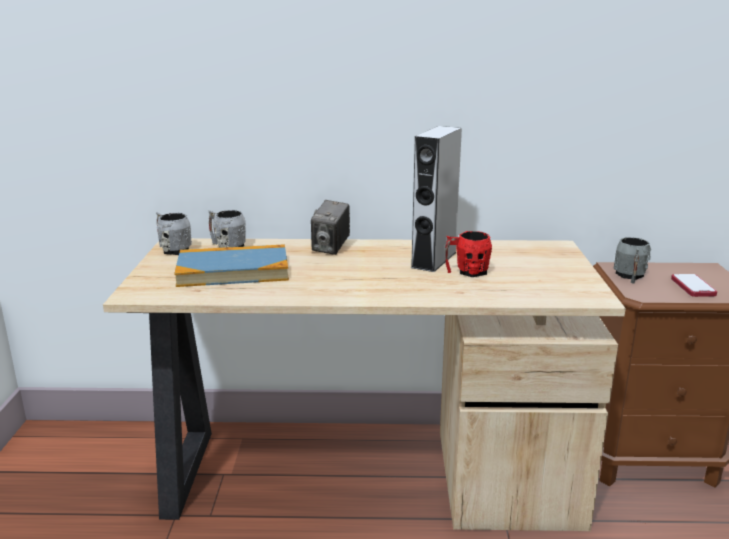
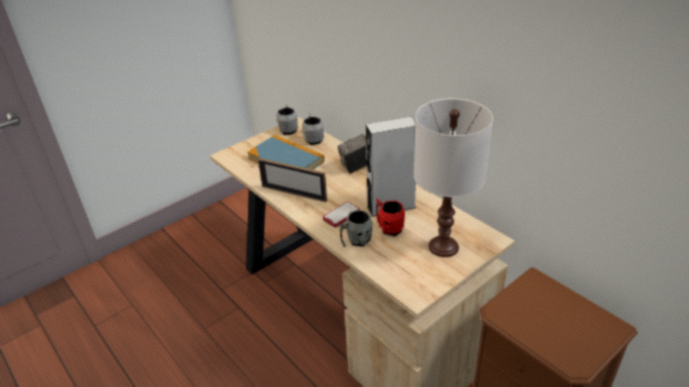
camera: 50 degrees right, 15 degrees up
(310, 289) = (294, 193): none -> picture frame
(538, 263) = (444, 247): none -> white table lamp
(630, 276) = (526, 293): grey mug -> grey mug (355, 241)
(693, 287) = (554, 332): phone -> phone (341, 215)

